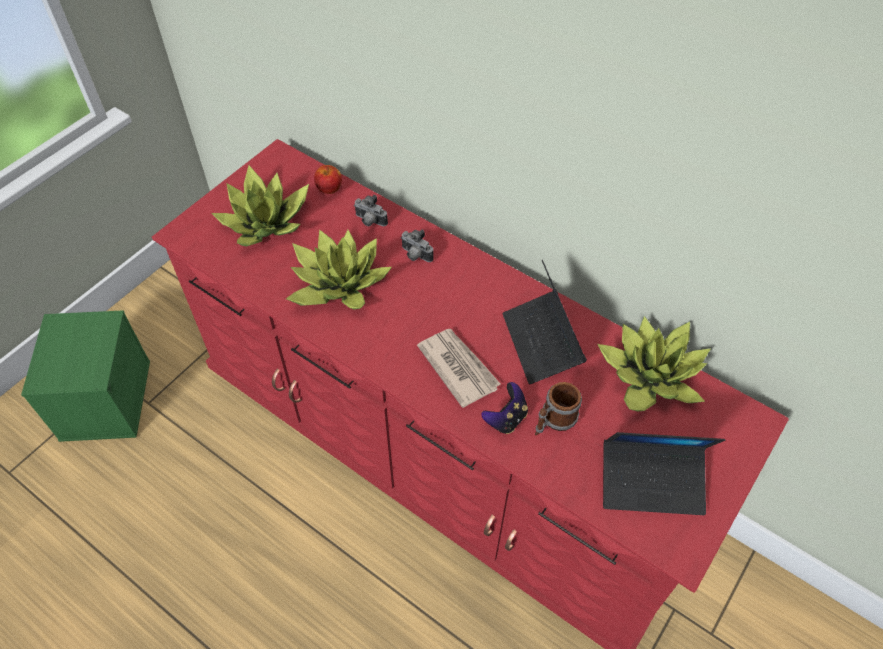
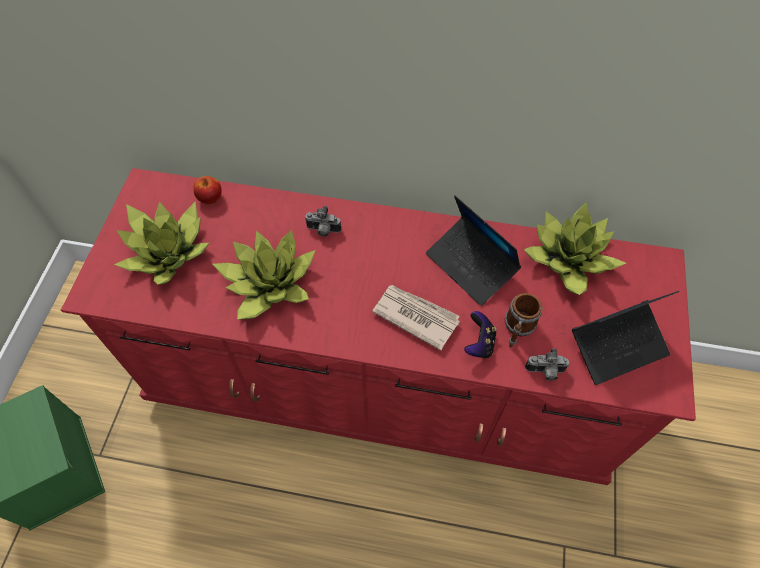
camera: 25 degrees left, 5 degrees up
(369, 221) = (265, 215): camera -> camera (545, 372)

